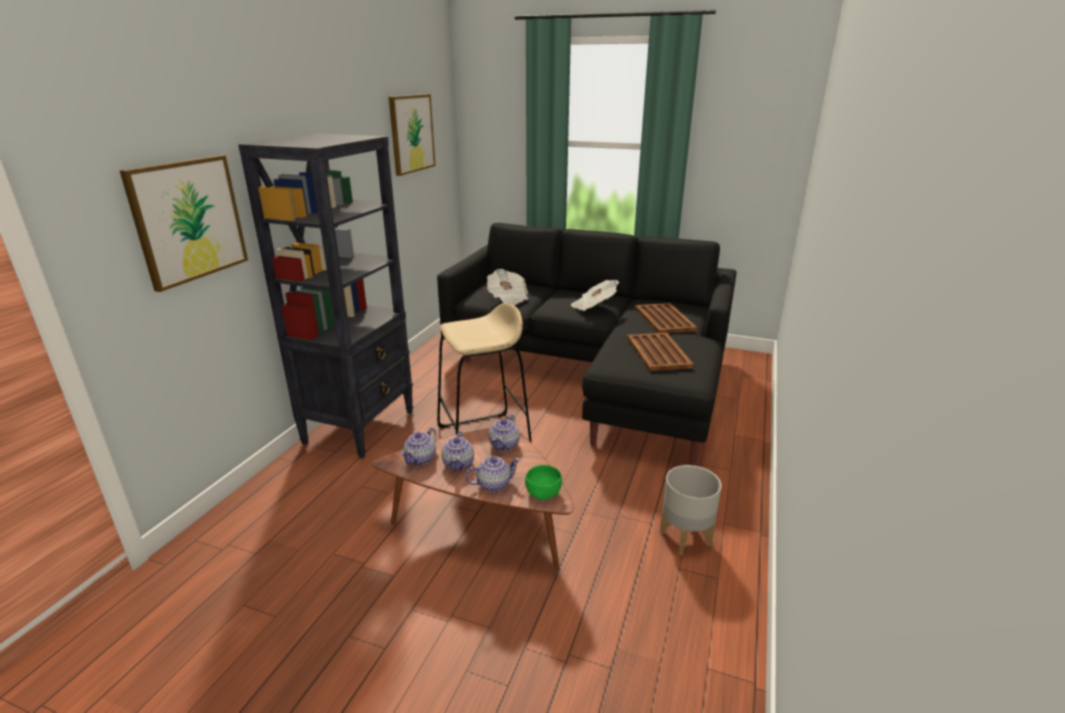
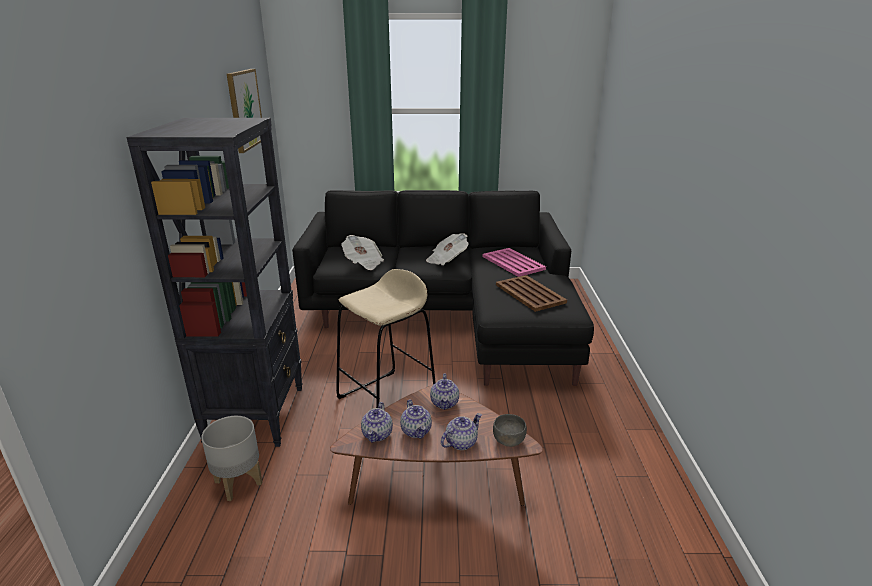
camera: 20 degrees left, 0 degrees up
(188, 220) = (92, 228): picture -> none
(543, 493) = (508, 440): green bowl -> grey bowl
(664, 319) = (513, 262): brown tray -> pink tray
(685, 538) = (606, 449): grey planter -> grey planter (239, 483)

